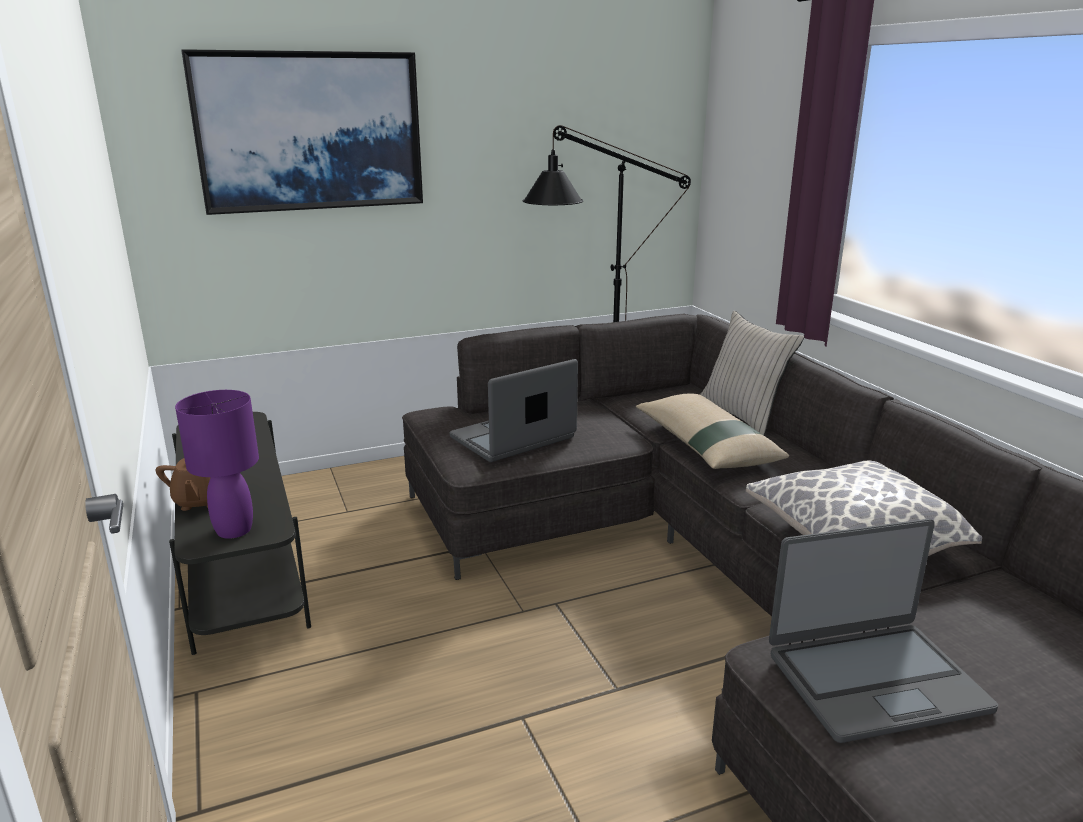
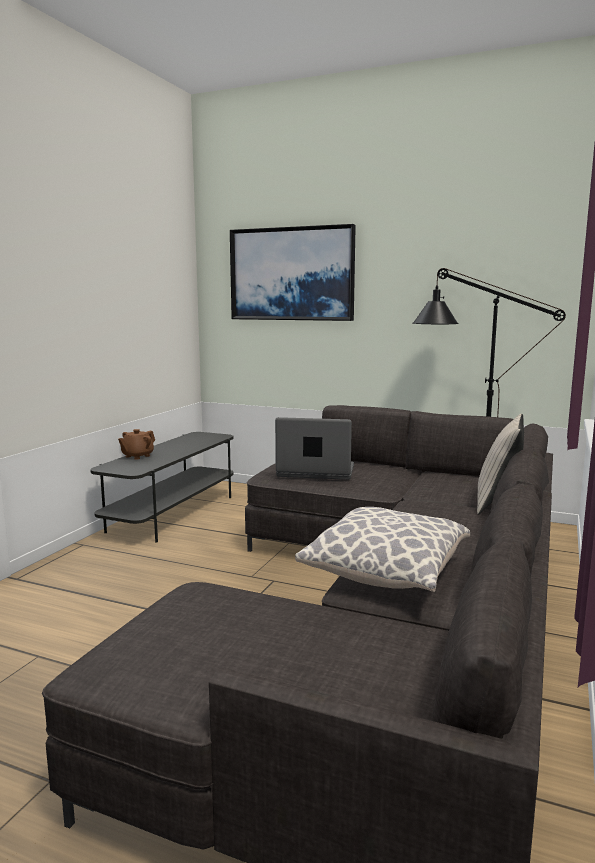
camera: 45 degrees right, 10 degrees down
(234, 530) = (124, 467): purple table lamp -> none
(705, 445) = (424, 506): beige pillow -> none
(874, 680) = (213, 618): laptop -> none

